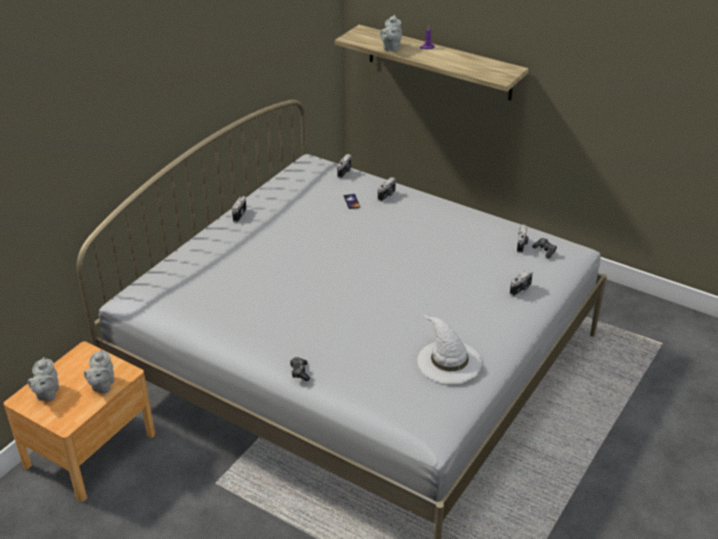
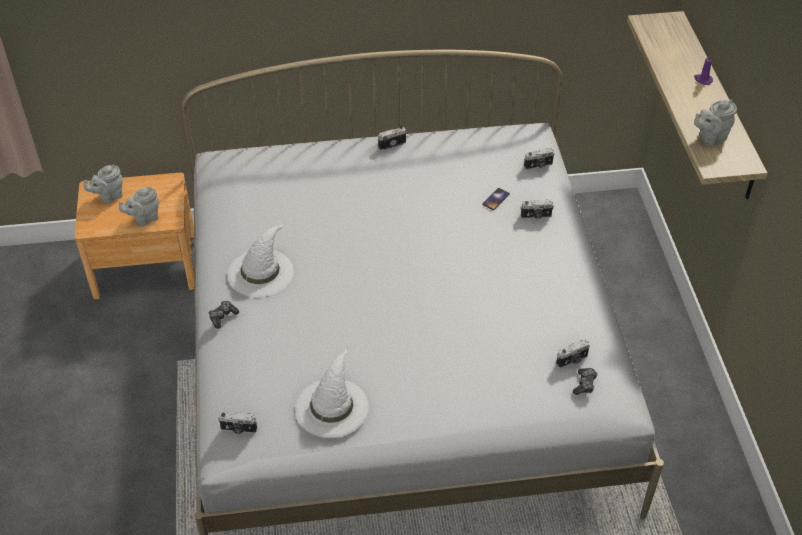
camera: 50 degrees right, 10 degrees up
(280, 332) = (261, 272): none -> white hat
(391, 48) = (664, 58): grey teapot -> grey teapot (710, 137)
(521, 289) = (497, 400): camera -> camera (238, 429)

